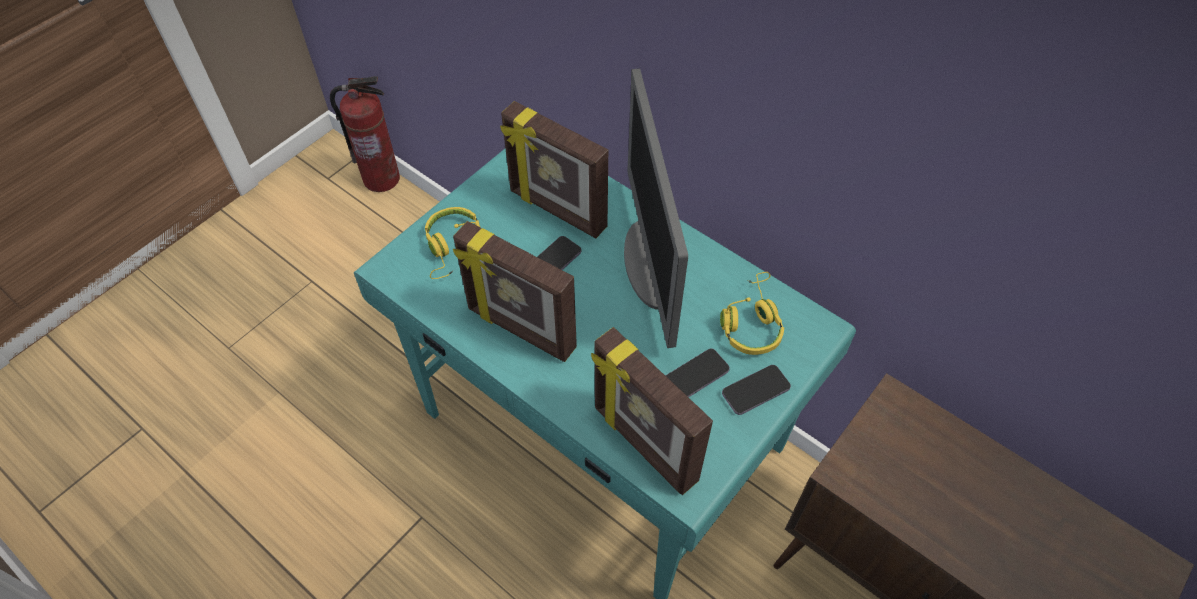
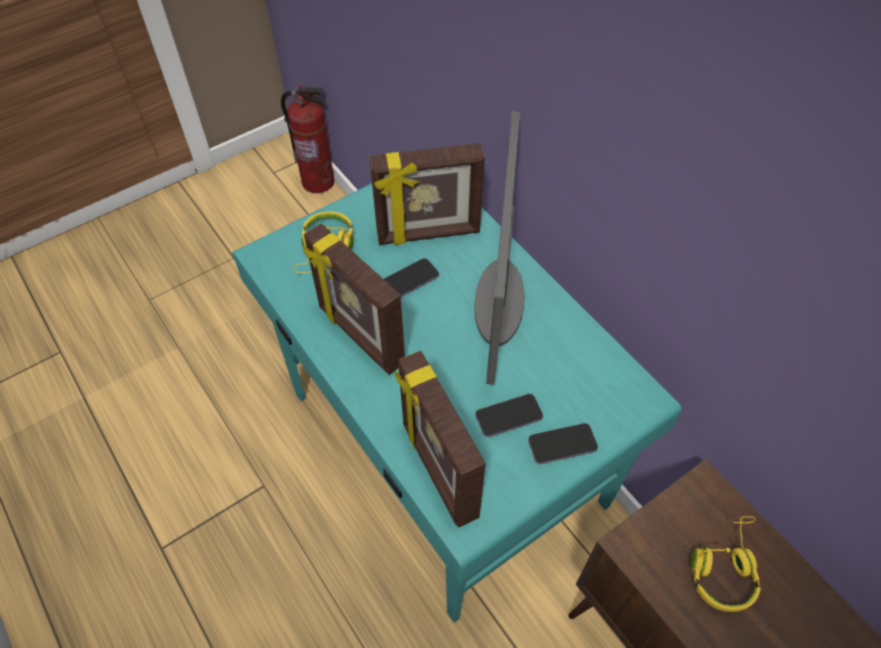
camera: 15 degrees right, 0 degrees up
(557, 210) = (428, 234): picture frame -> picture frame turned 60 degrees counterclockwise
(751, 322) = (578, 378): yellow headphones -> yellow headphones (723, 568)

